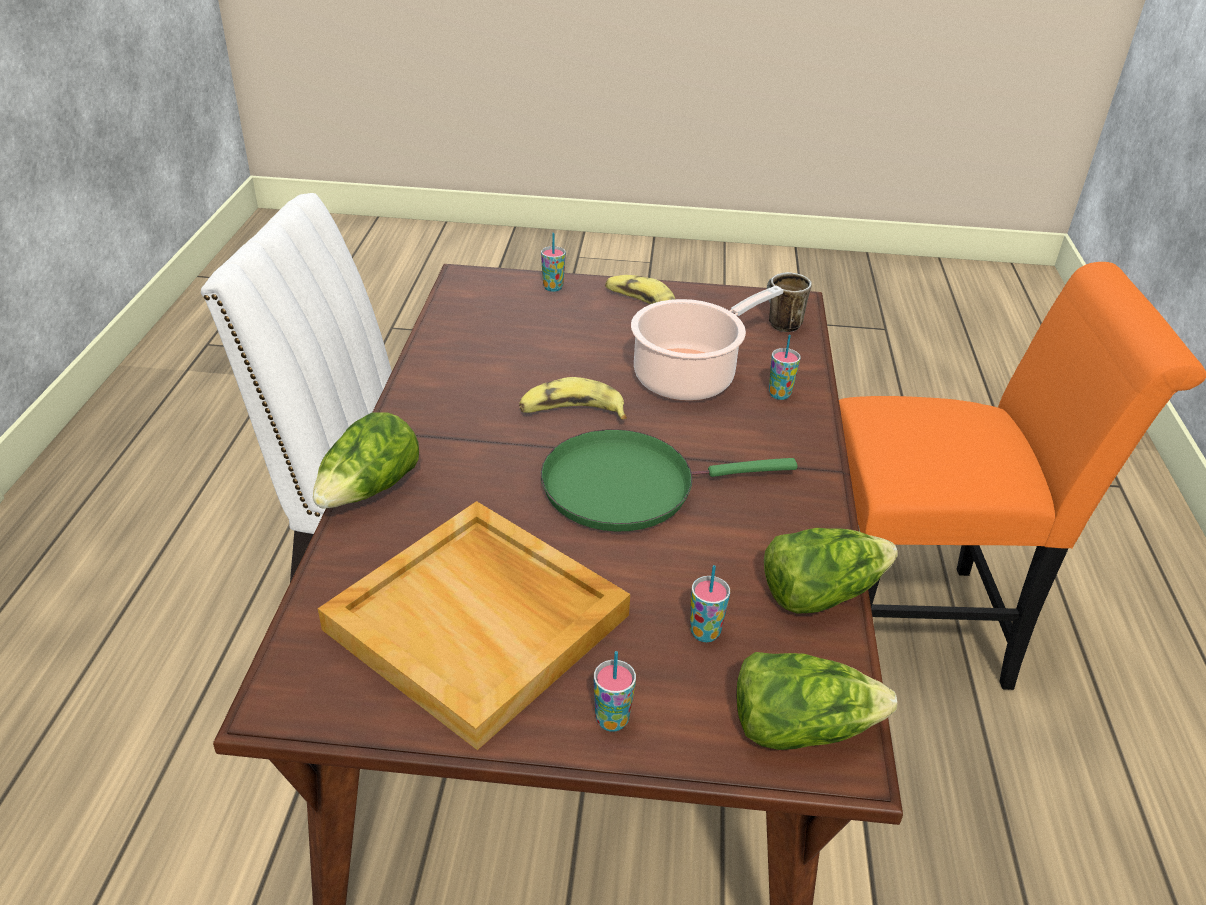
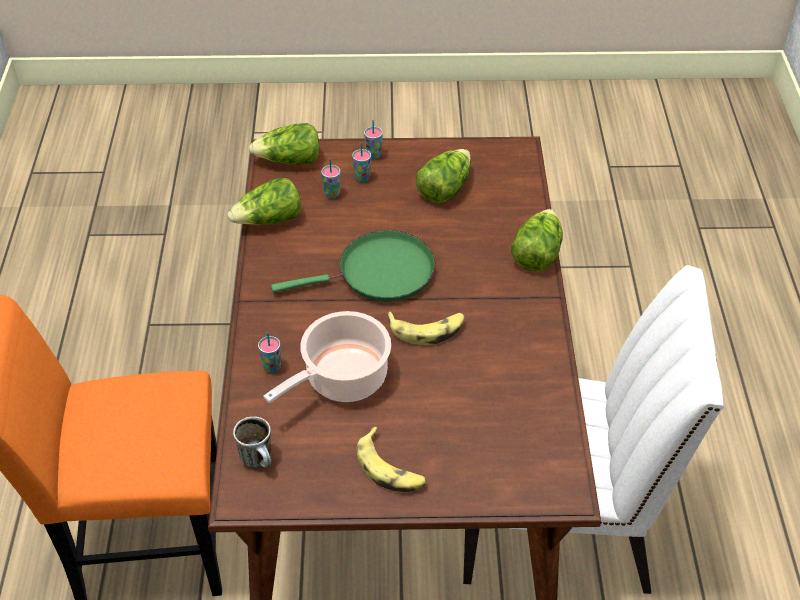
camera: 175 degrees right, 10 degrees up
(480, 622) = (444, 188): beige tray -> lettuce
(553, 287) = (478, 486): cup -> cup (362, 178)

